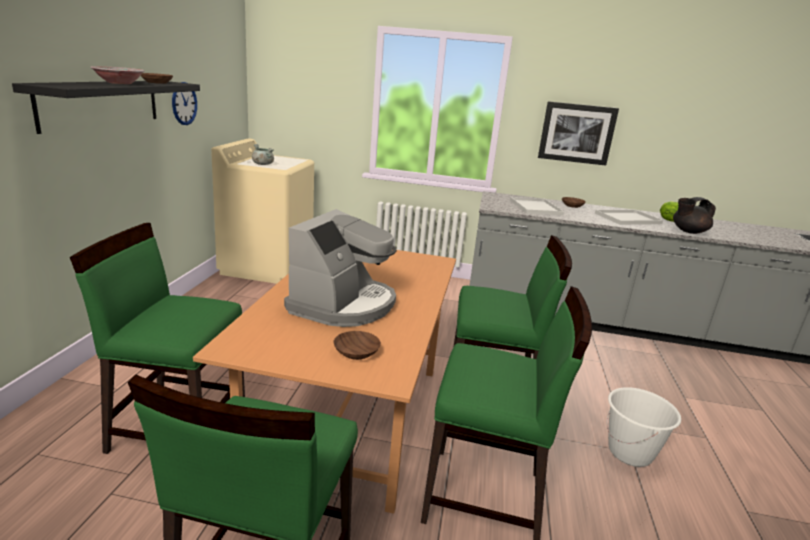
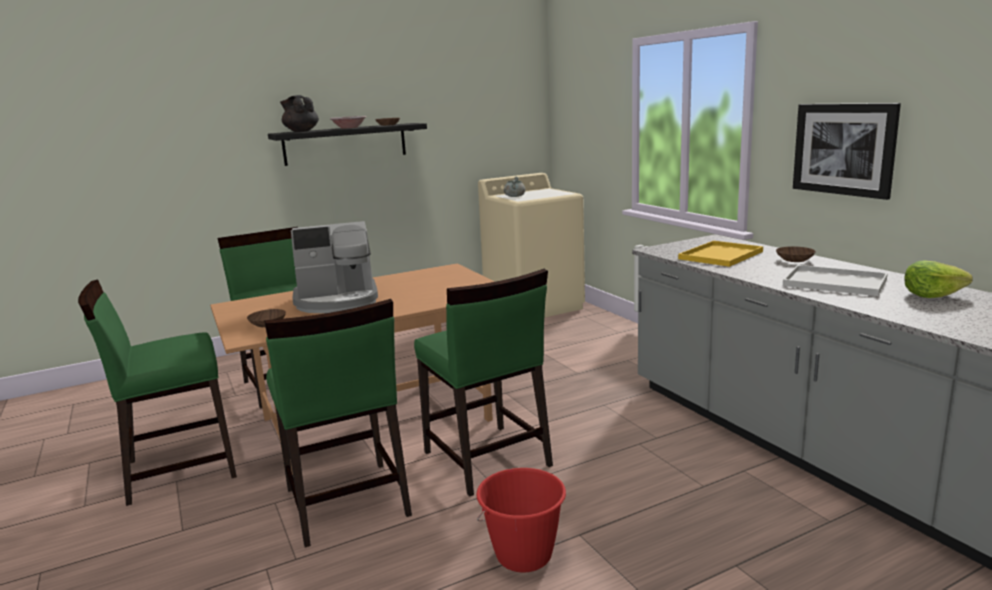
camera: 55 degrees right, 5 degrees down
(184, 103) = (444, 141): wall clock -> none
(534, 207) = (720, 255): white tray -> yellow tray
(630, 453) = (524, 555): white bucket -> red bucket
(688, 231) = (891, 310): black teapot -> black teapot (301, 131)

